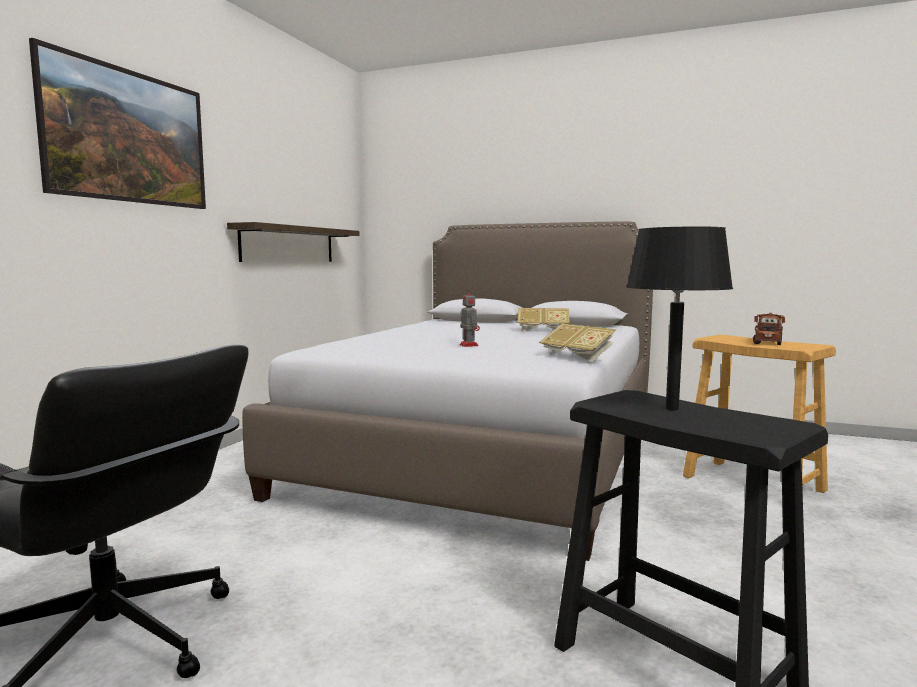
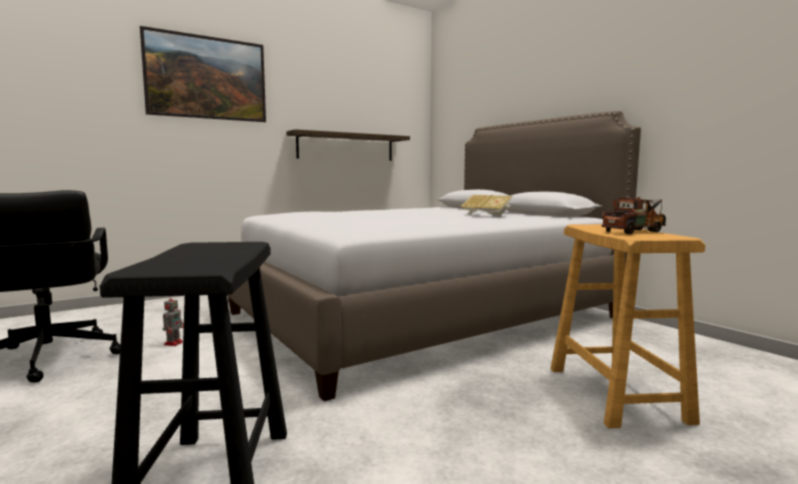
camera: 35 degrees right, 0 degrees up
(468, 345) = (372, 218): toy robot -> toy robot (174, 343)
(577, 357) = (401, 229): book -> none
(672, 408) = (216, 252): black table lamp -> none

